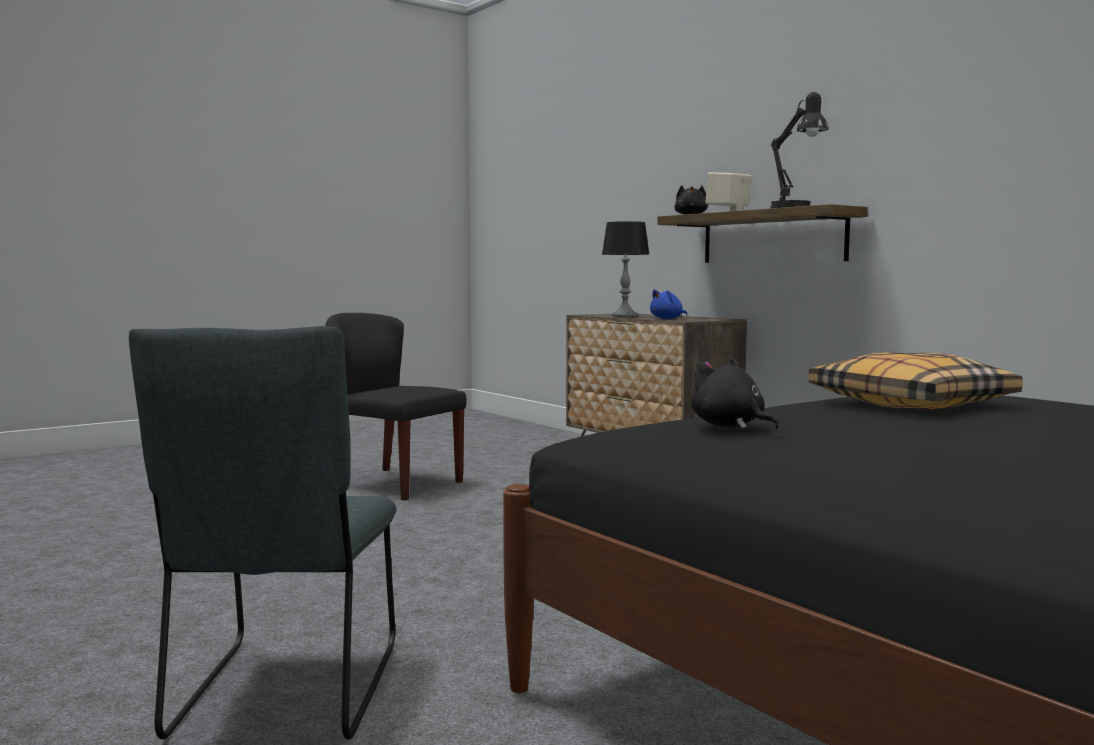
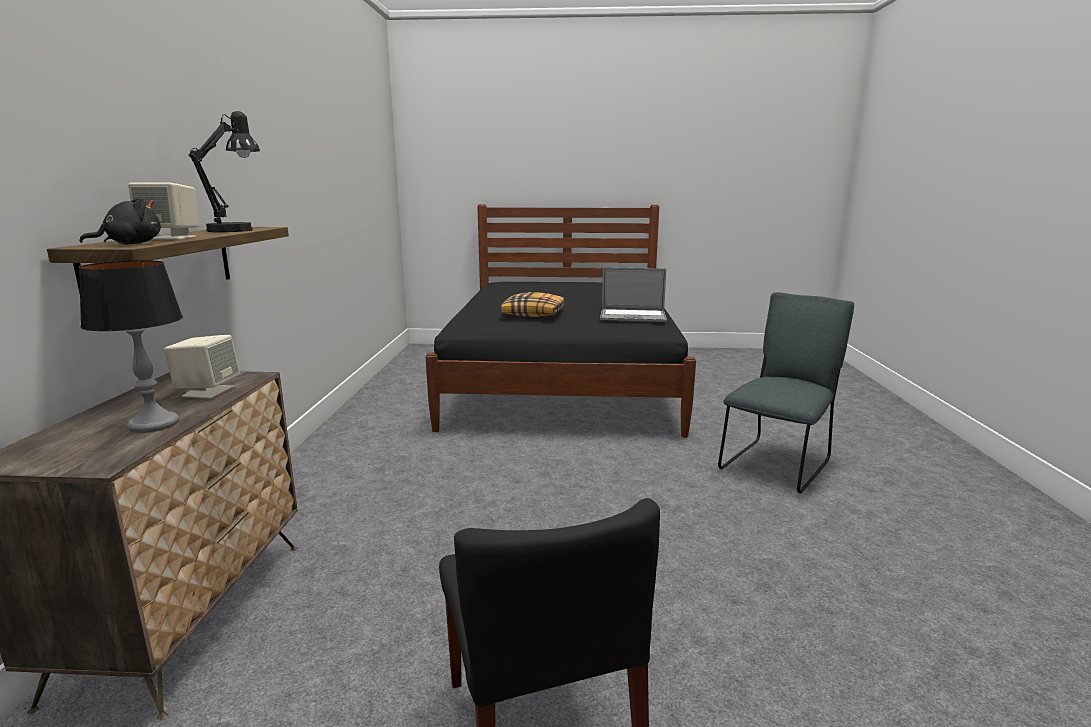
camera: 140 degrees left, 10 degrees up
(668, 318) = (208, 391): blue plush toy -> beige speaker
(730, 426) = (632, 316): black plush toy -> laptop

